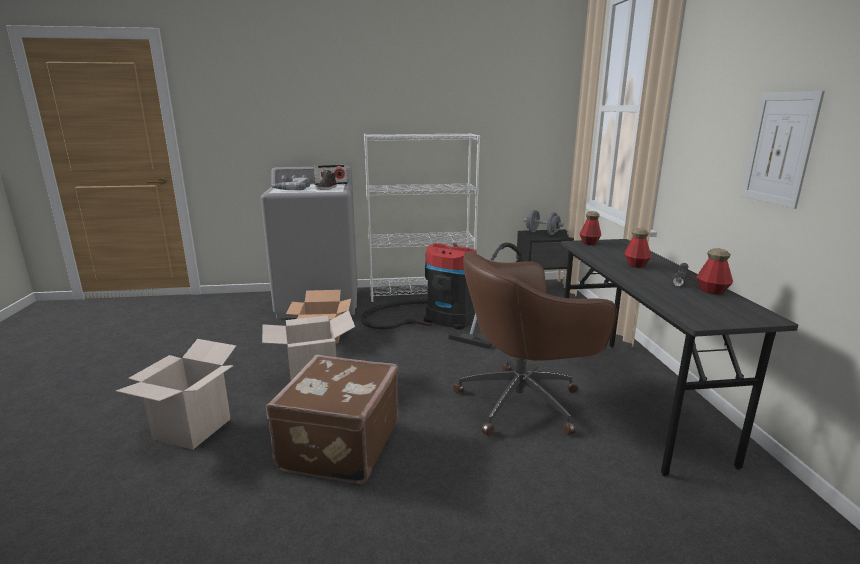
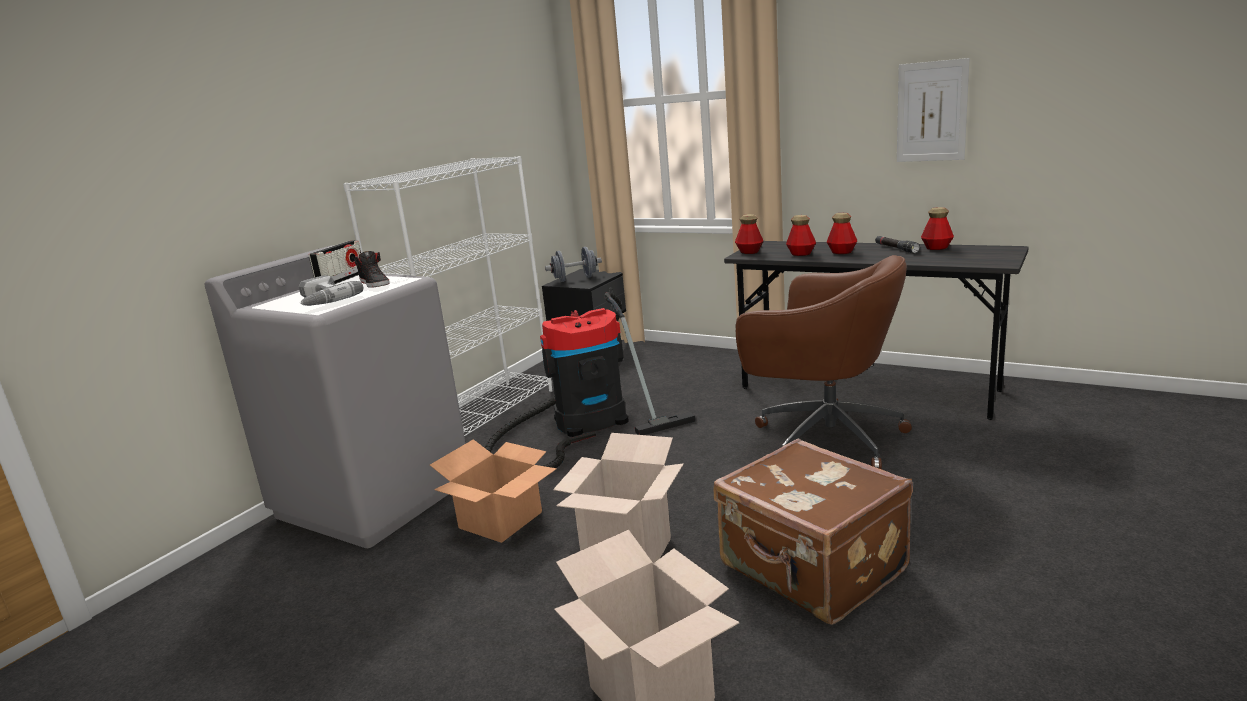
camera: 50 degrees left, 0 degrees up
(523, 401) = (824, 437): brown office chair -> brown office chair turned 75 degrees counterclockwise
(609, 255) = (801, 254): none -> bottle

